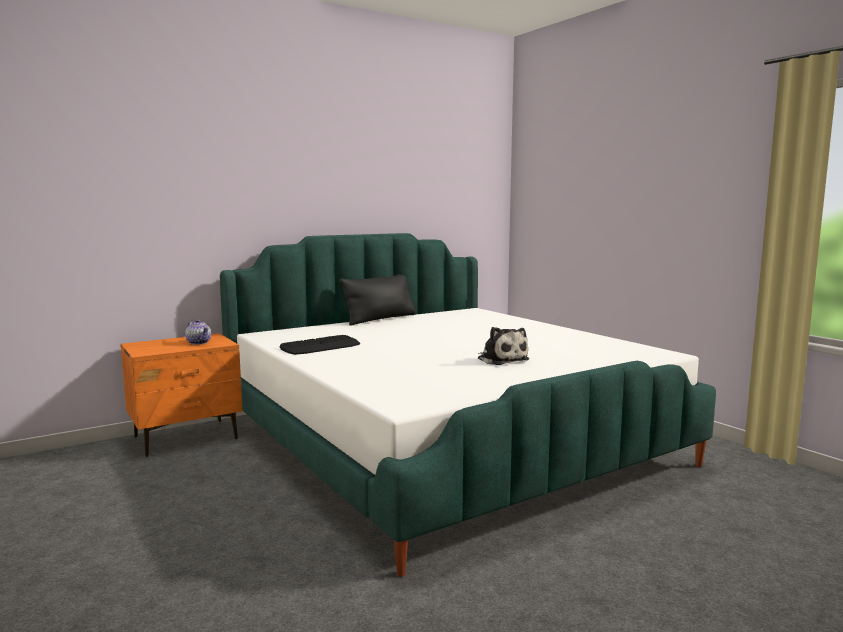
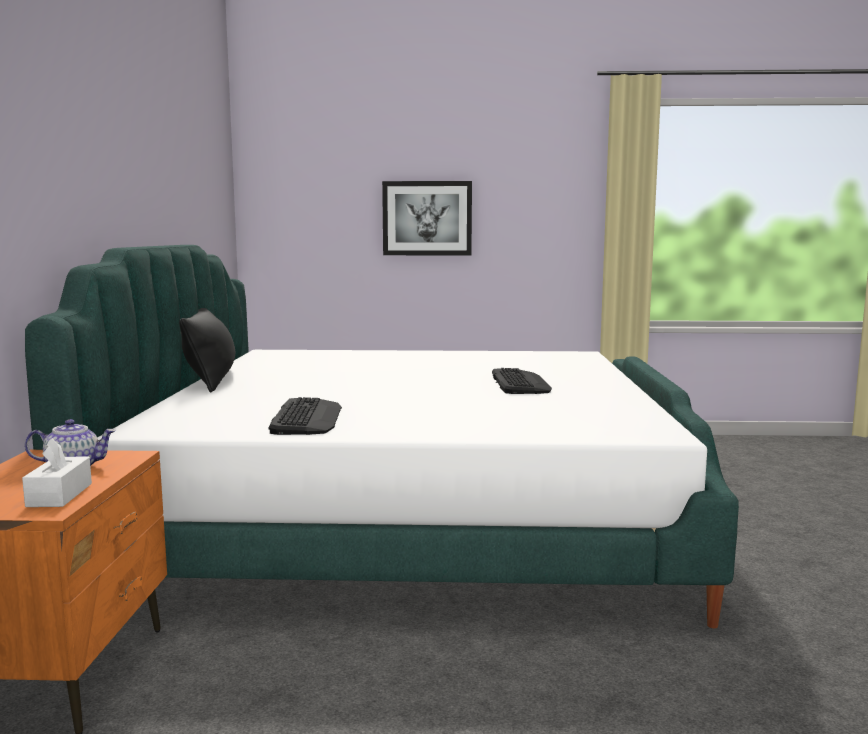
camera: 55 degrees left, 0 degrees up
(161, 350) = (59, 495): none -> white tissue box
(501, 359) = (520, 383): plush toy -> keyboard
(621, 215) = (427, 218): none -> picture

